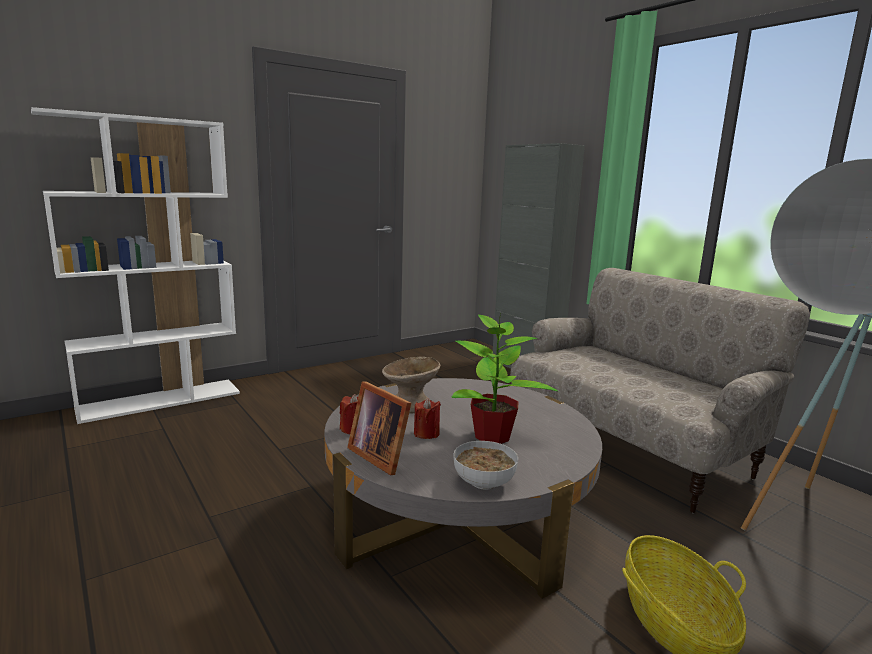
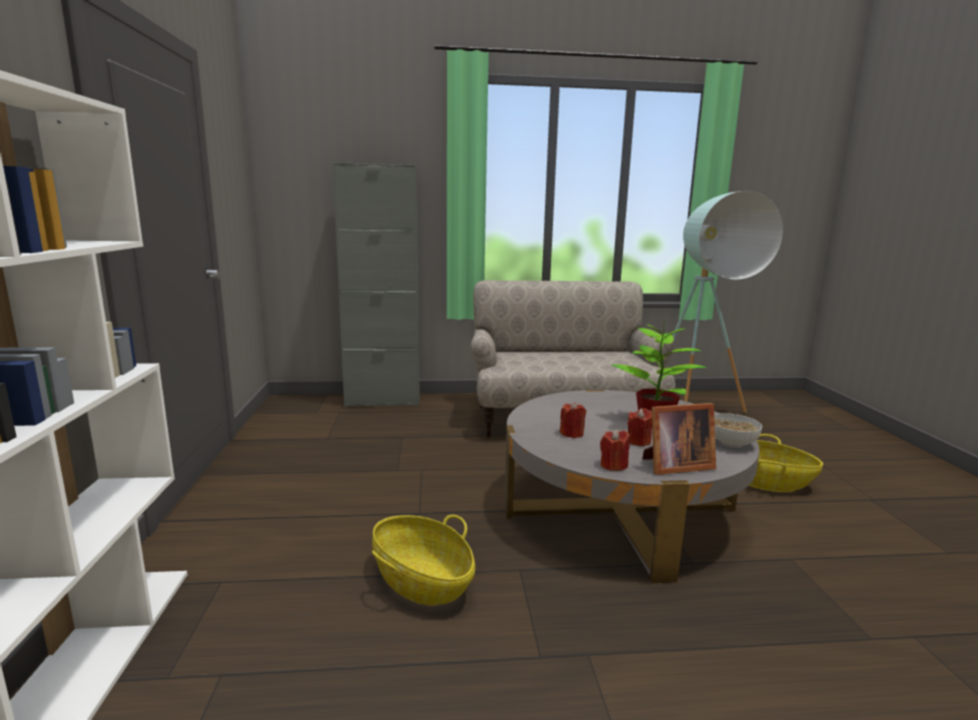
camera: 60 degrees left, 0 degrees up
(272, 454) = (422, 581): none -> basket
(411, 405) = (572, 434): beige bowl -> red candle

